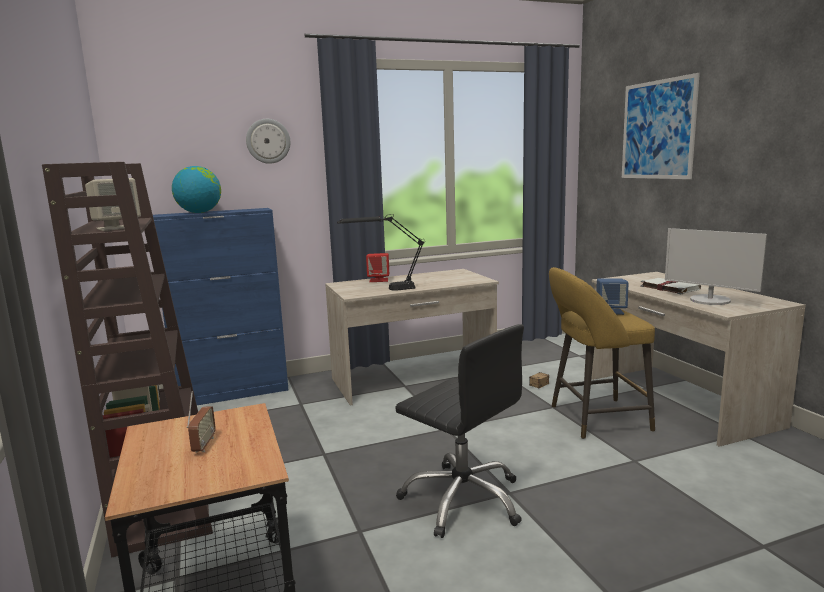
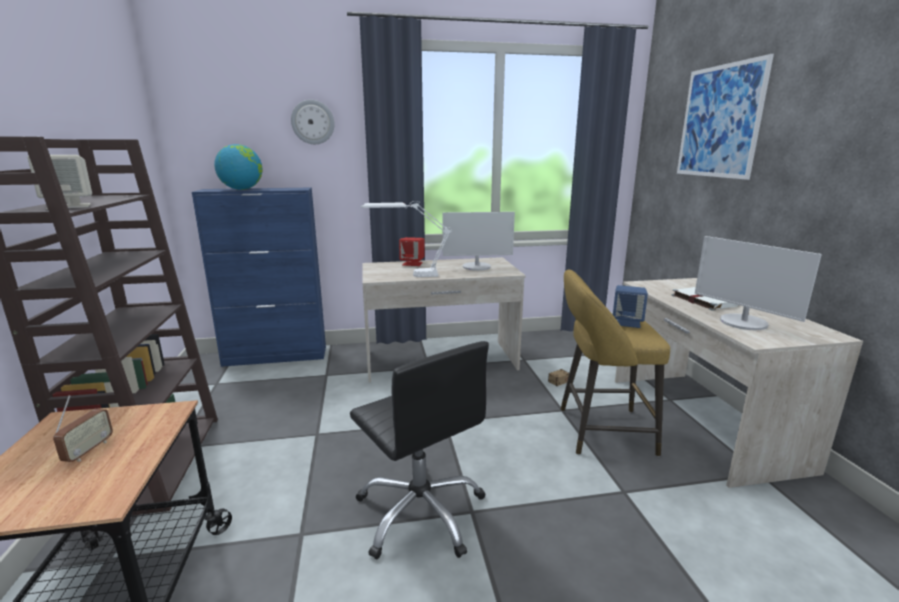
camera: 10 degrees right, 5 degrees up
(385, 289) = (408, 275): black table lamp -> white table lamp
(446, 278) = (477, 267): none -> monitor

